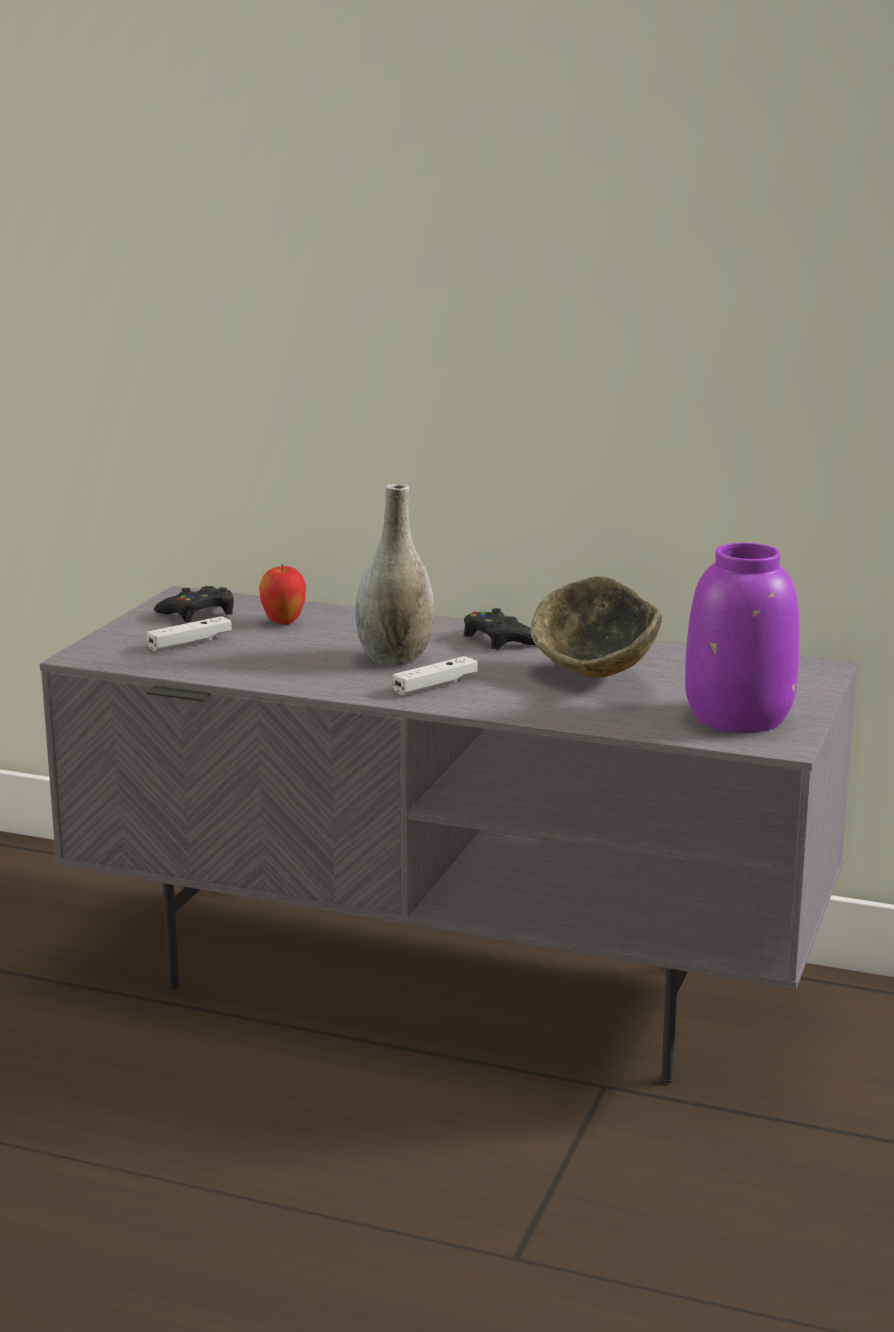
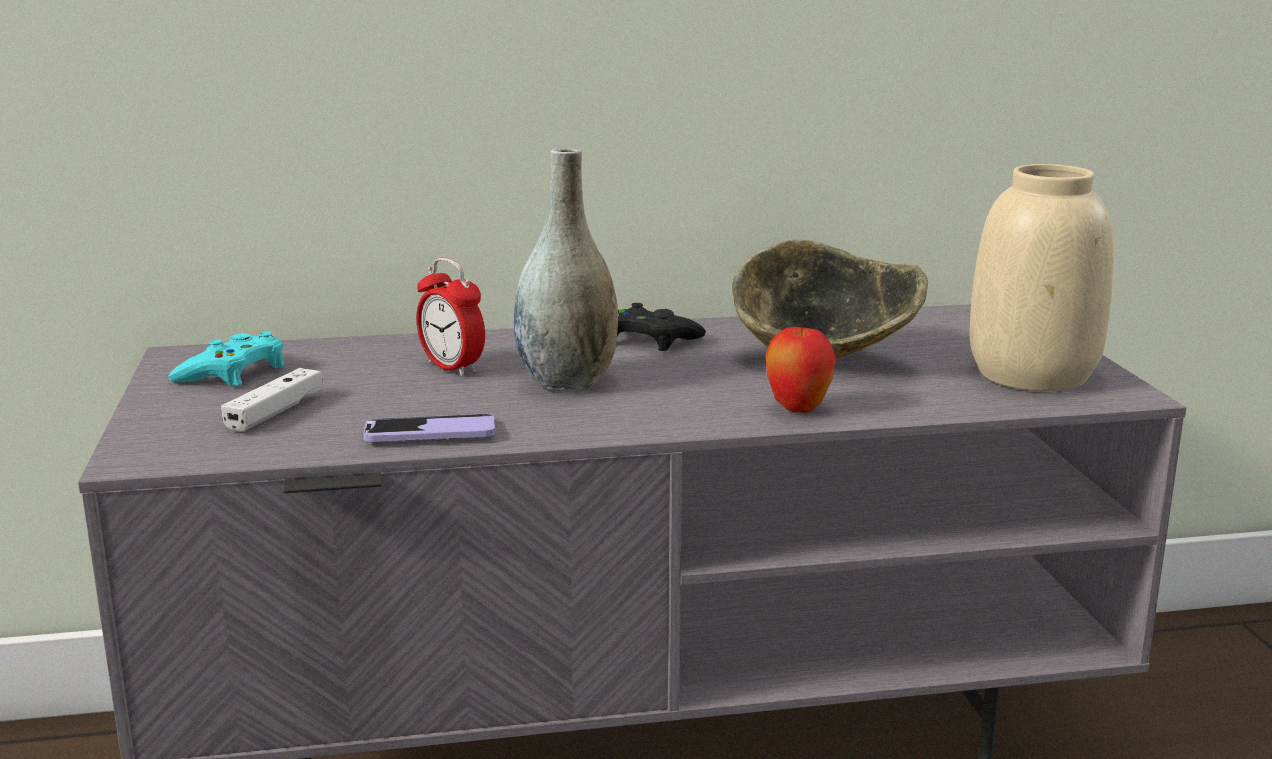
camera: 30 degrees left, 0 degrees up
(198, 613) = (233, 373): black game controller -> turquoise game controller
(260, 674) = (430, 433): none -> phone
(283, 622) = (363, 365): apple -> apple (798, 409)
(336, 635) = (452, 368): none -> alarm clock
(435, 685) = (666, 404): white game controller -> none
(737, 718) = (1031, 375): purple vase -> beige vase

